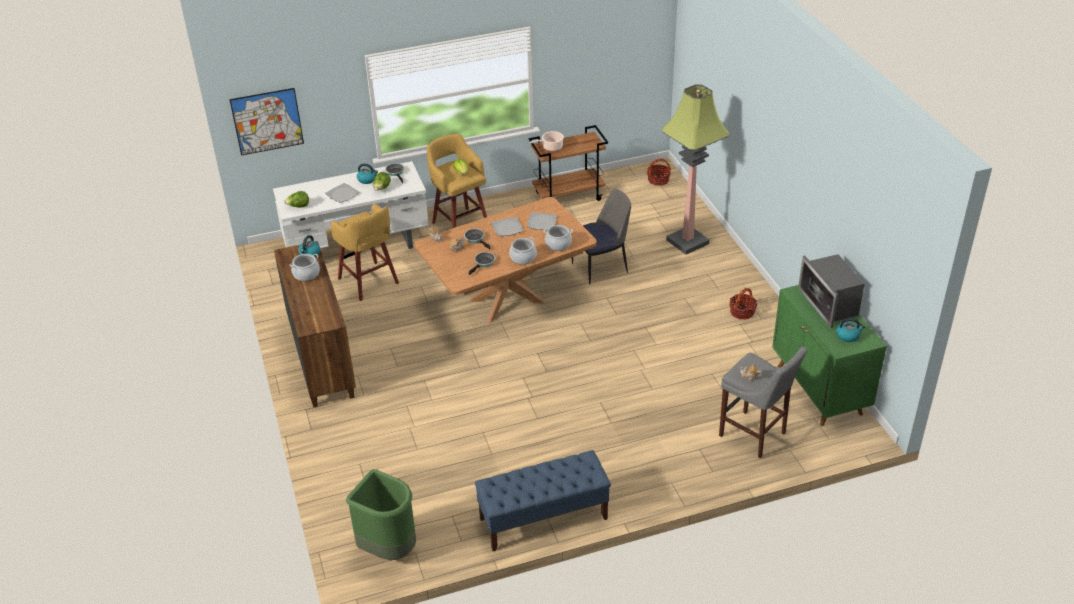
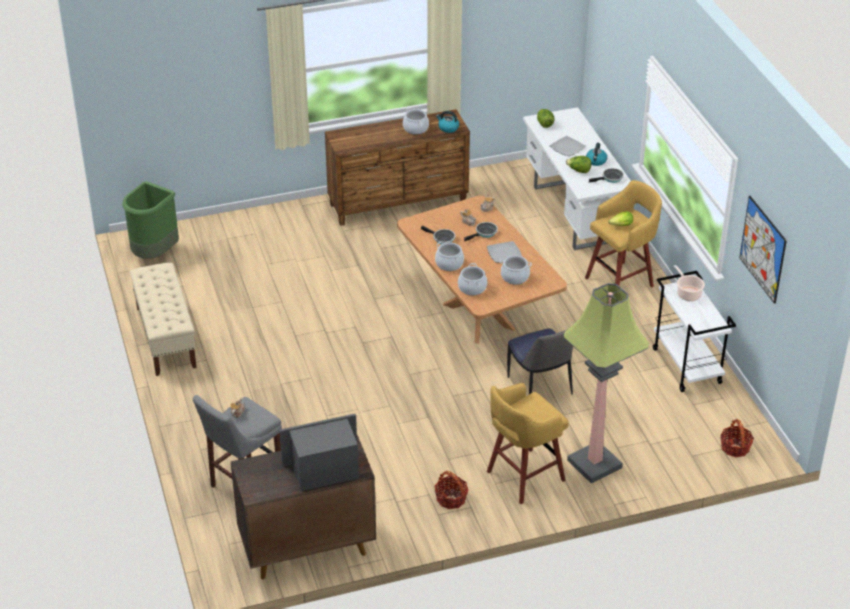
camera: 90 degrees right, 0 degrees up
(267, 121) = (602, 49): picture -> picture (762, 249)
(369, 282) = (513, 224): yellow stool -> yellow stool (523, 477)
(541, 222) = (515, 277): plate -> cooking pot
(543, 519) = (166, 337): blue bench -> beige bench
(569, 196) = (687, 366): brown cart -> white cart
(819, 390) = (306, 548): green cabinet -> brown cabinet
(848, 336) = (266, 476): kettle -> none

